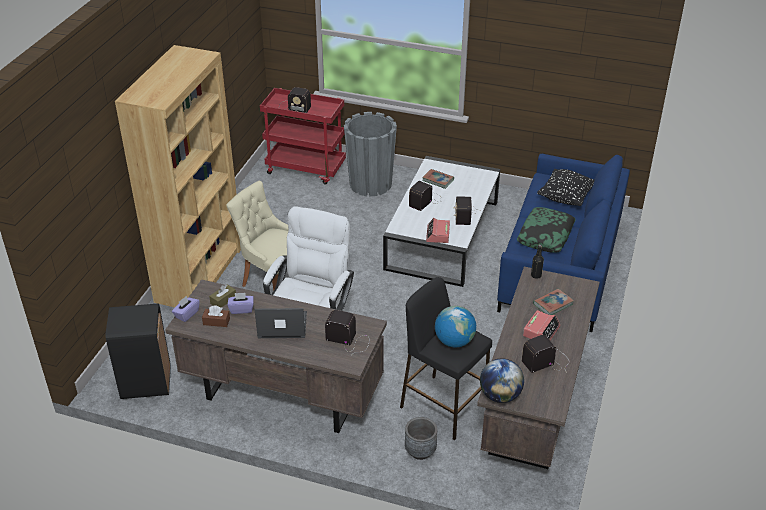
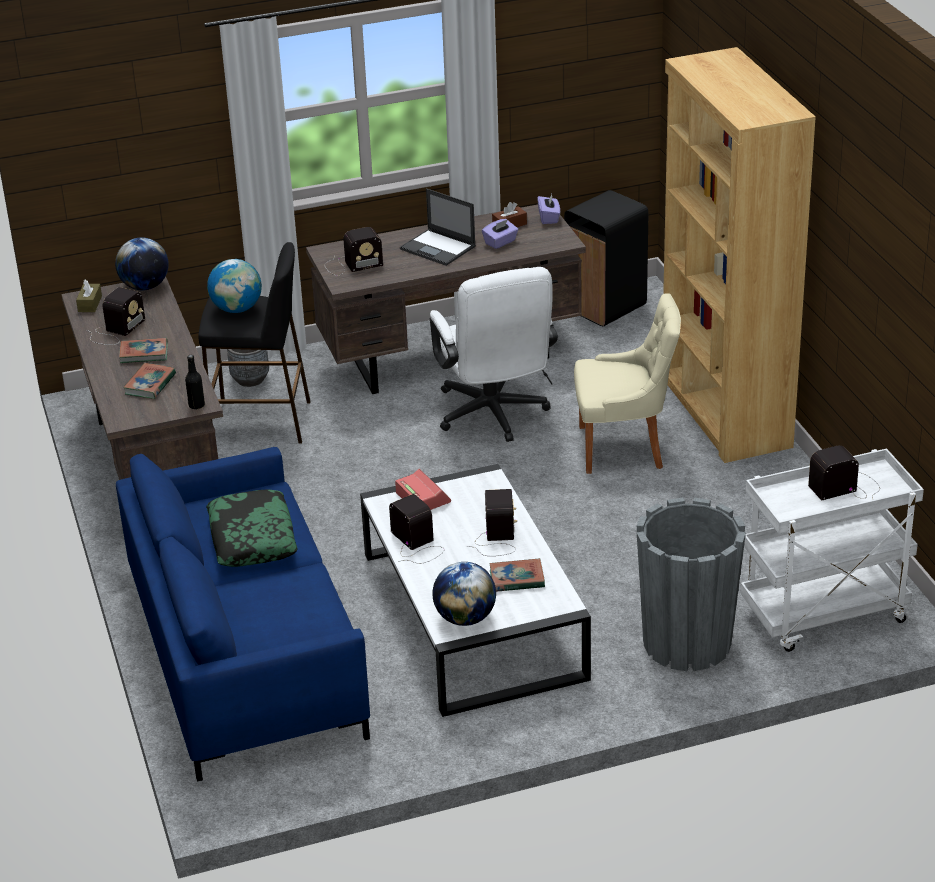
camera: 145 degrees right, 5 degrees down
(223, 300) = (531, 241): brown tissue box -> brown tissue box (90, 304)
(281, 325) = (438, 248): laptop -> laptop turned 75 degrees clockwise
(306, 169) = (823, 616): red cart -> white cart
(476, 175) = (465, 618): none -> globe
(541, 331) = (144, 353): alarm clock -> book
(565, 198) = (268, 614): black pillow -> none

